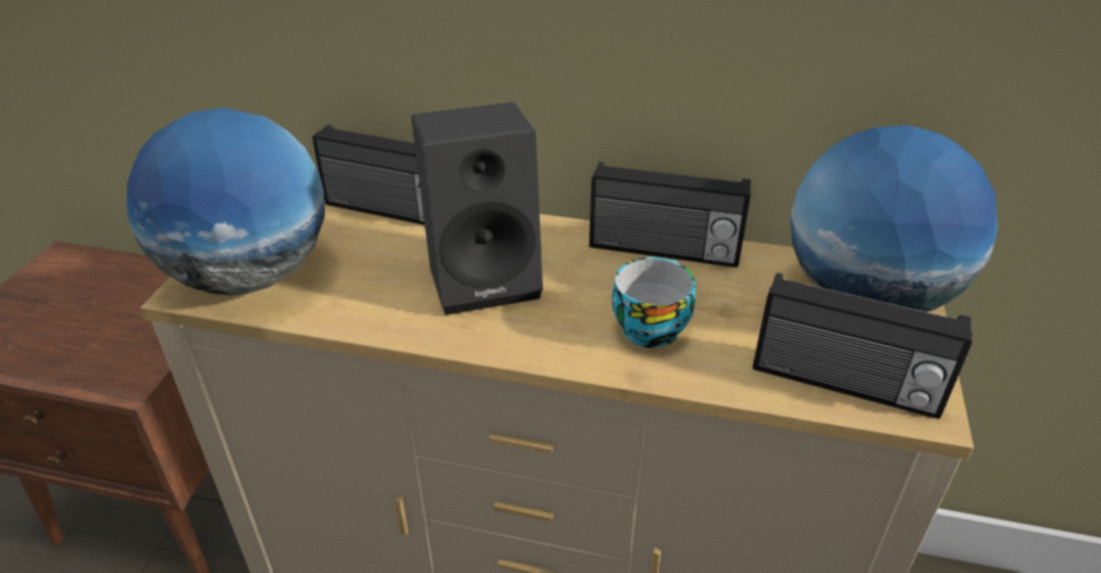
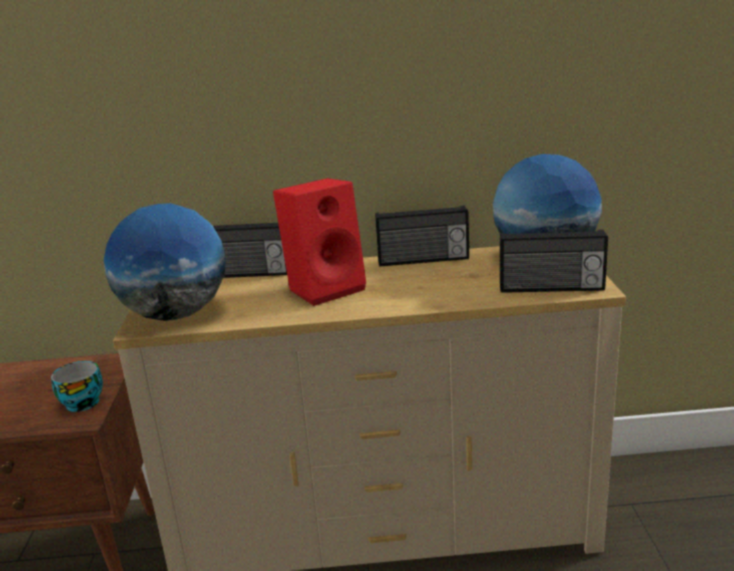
camera: 15 degrees left, 15 degrees down
(485, 276) = (326, 288): black speaker -> red speaker
(650, 326) = (435, 288): cup -> cup (83, 401)

